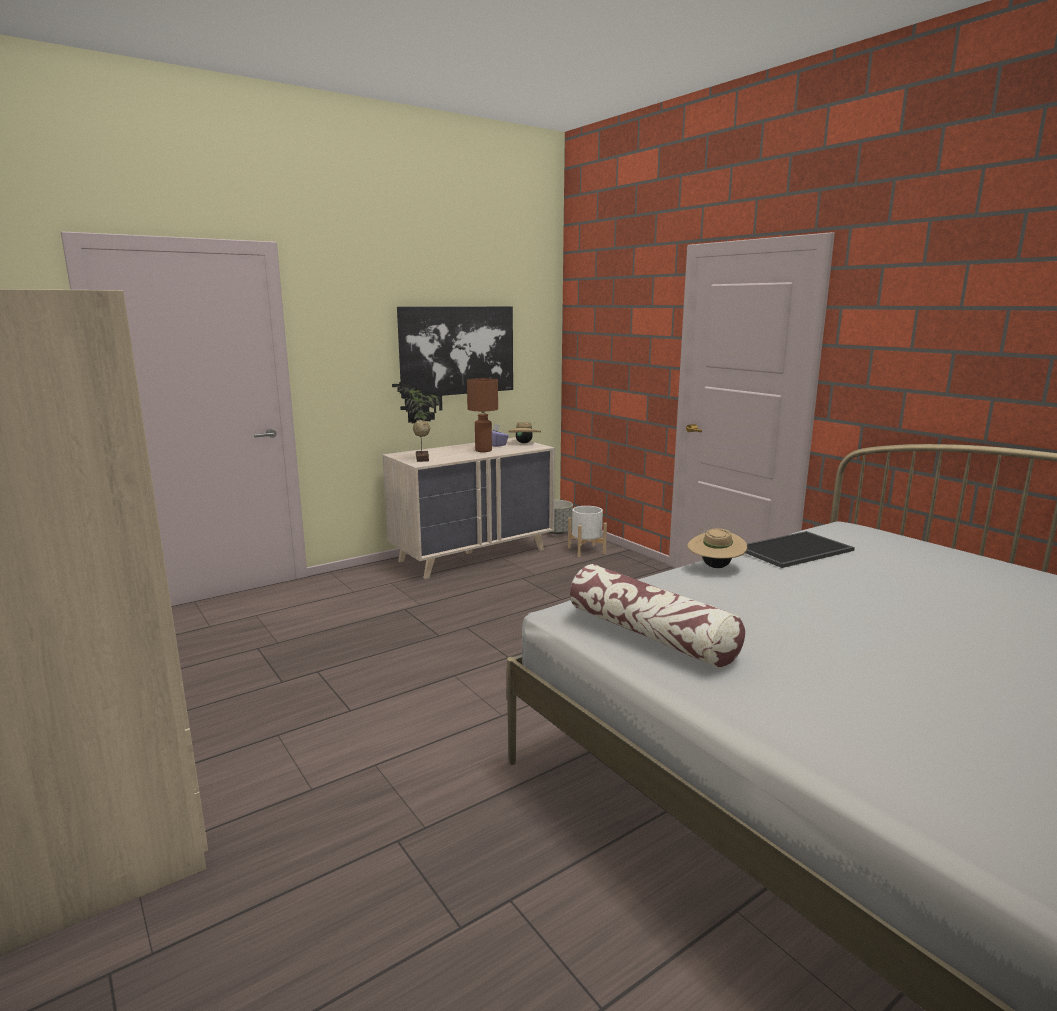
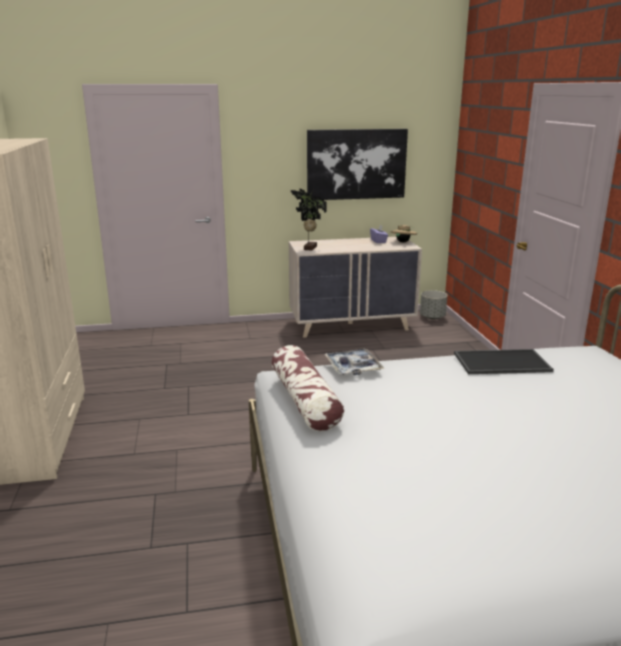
camera: 25 degrees right, 5 degrees up
(483, 451) = (362, 246): brown table lamp -> none
(586, 550) = (442, 336): white planter -> none
(652, 584) = (353, 367): none -> tray
(715, 566) = (418, 363): beige hat -> none

